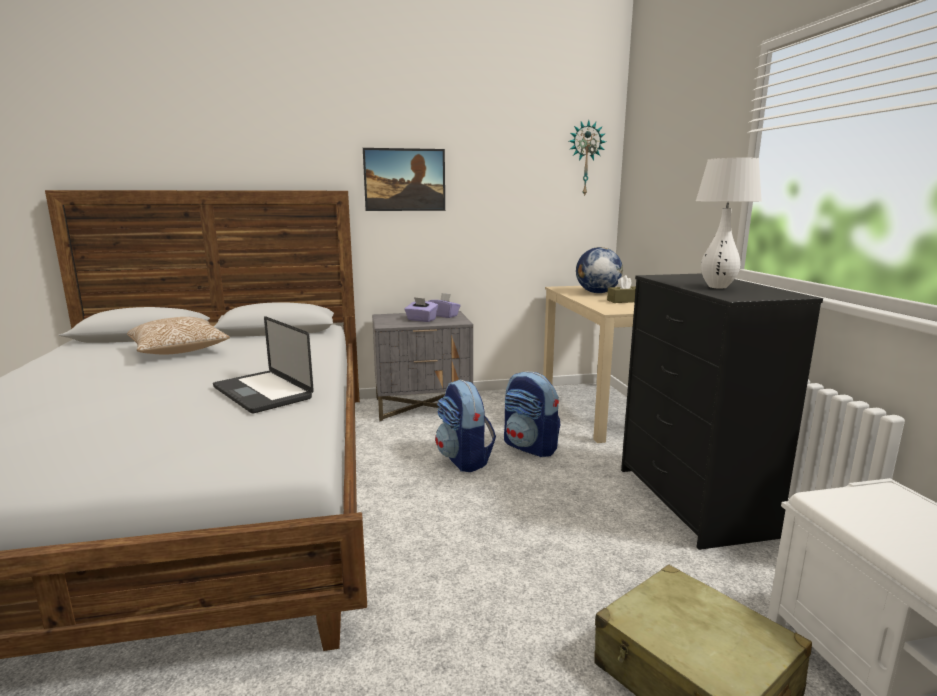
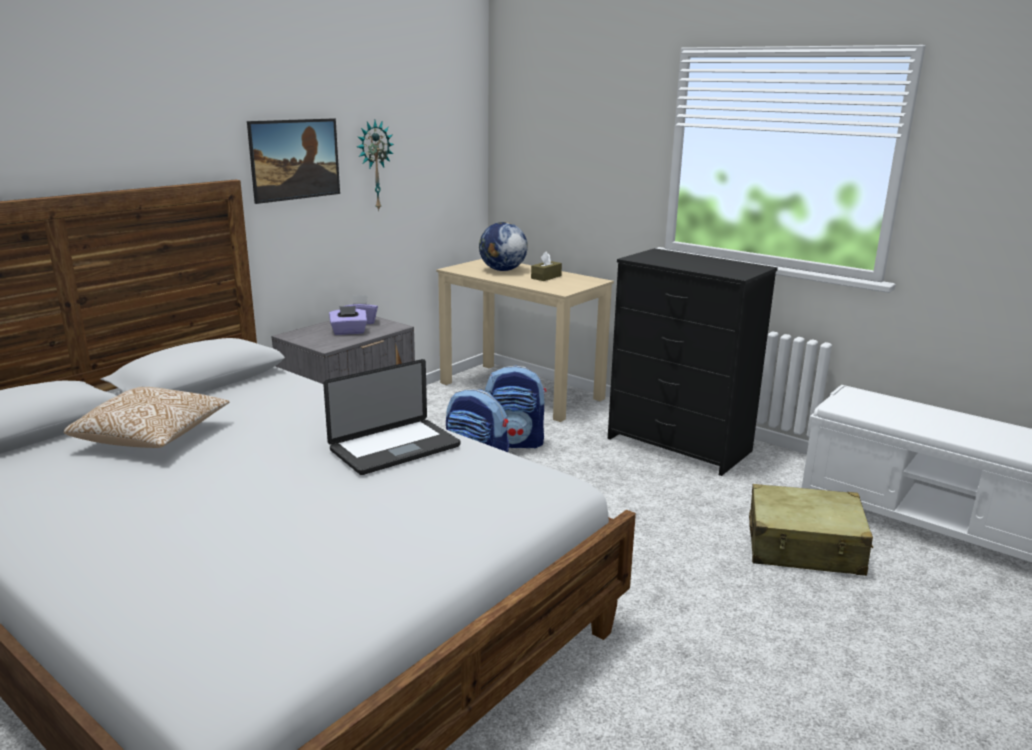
camera: 40 degrees left, 5 degrees up
(262, 393) = (395, 448): laptop -> laptop turned 45 degrees counterclockwise
(585, 158) = (460, 122): wall clock -> wall clock (374, 165)
(717, 287) = (703, 265): white table lamp -> none

